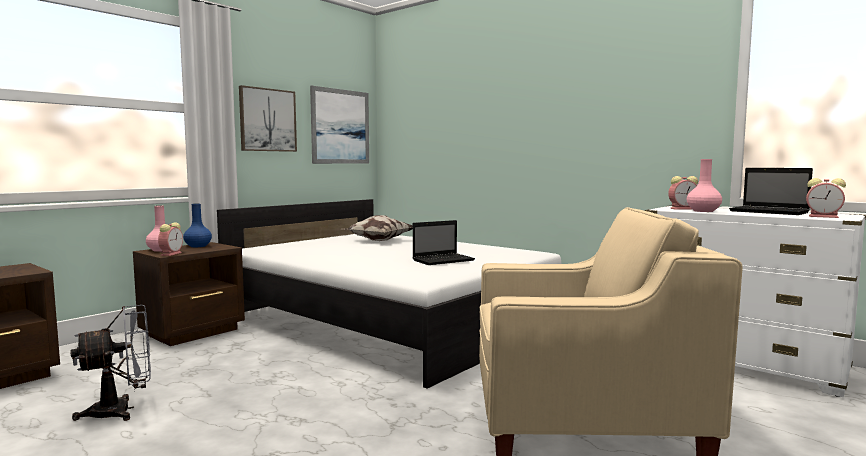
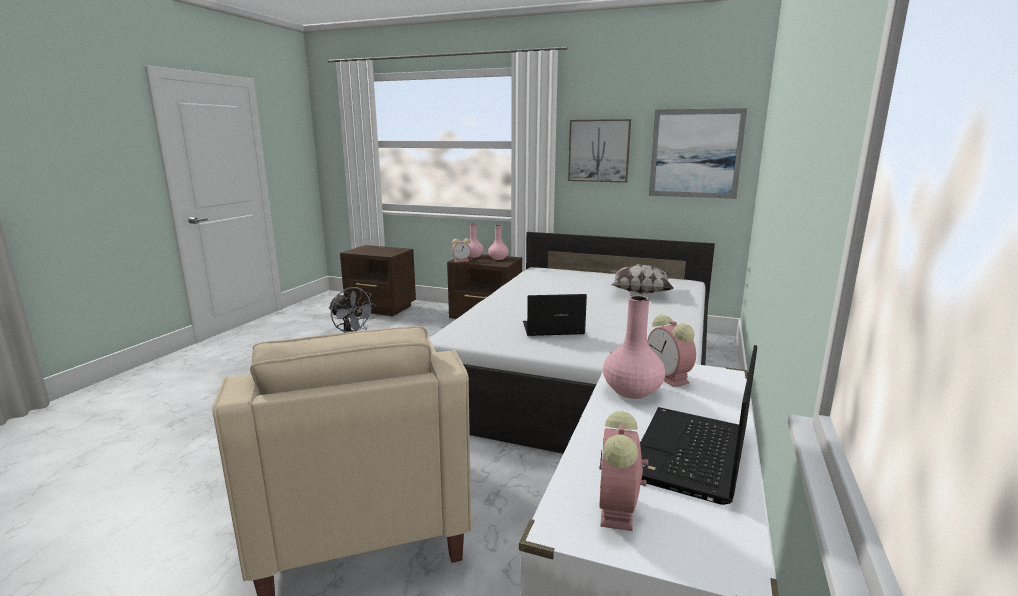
camera: 70 degrees right, 10 degrees up
(198, 246) = (498, 258): blue vase -> pink vase
(444, 260) = (551, 329): laptop -> laptop turned 135 degrees clockwise

